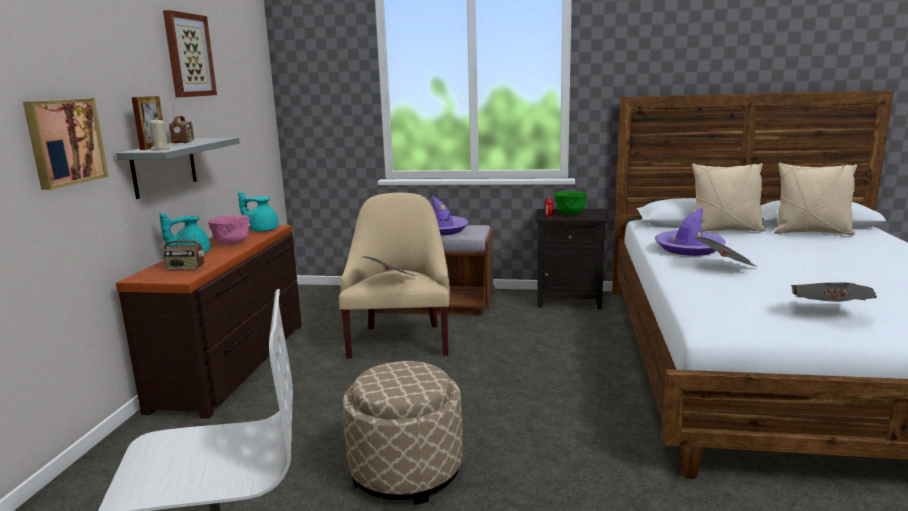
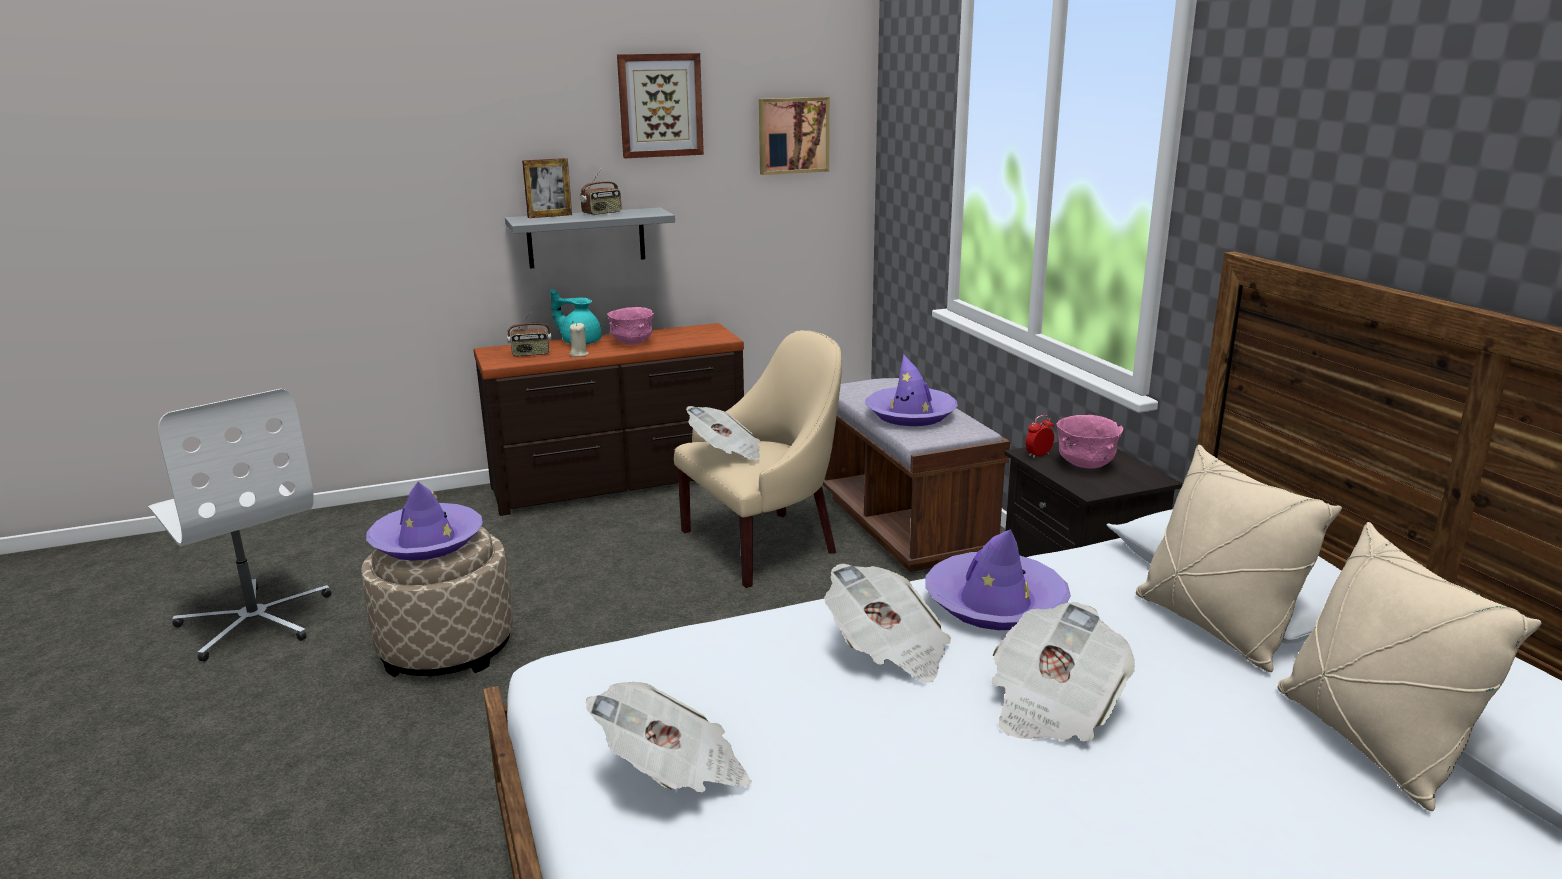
camera: 60 degrees right, 5 degrees up
(64, 142) = (431, 203): picture -> picture (792, 135)
(160, 149) = (532, 220): beige candle -> beige candle (579, 354)
(185, 268) = (531, 354): radio -> radio turned 75 degrees counterclockwise
(262, 230) = (704, 337): turquoise teapot -> none
(405, 379) = (427, 542): none -> purple hat
(570, 214) = (1085, 466): green bowl -> pink bowl
(780, 255) = (1052, 706): none -> newspaper

